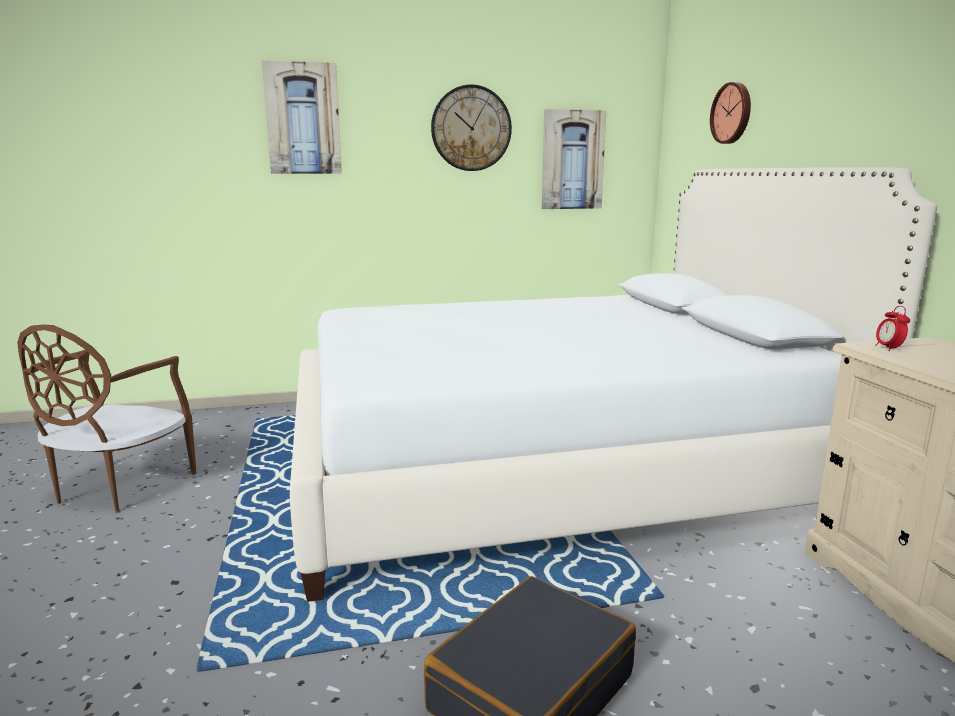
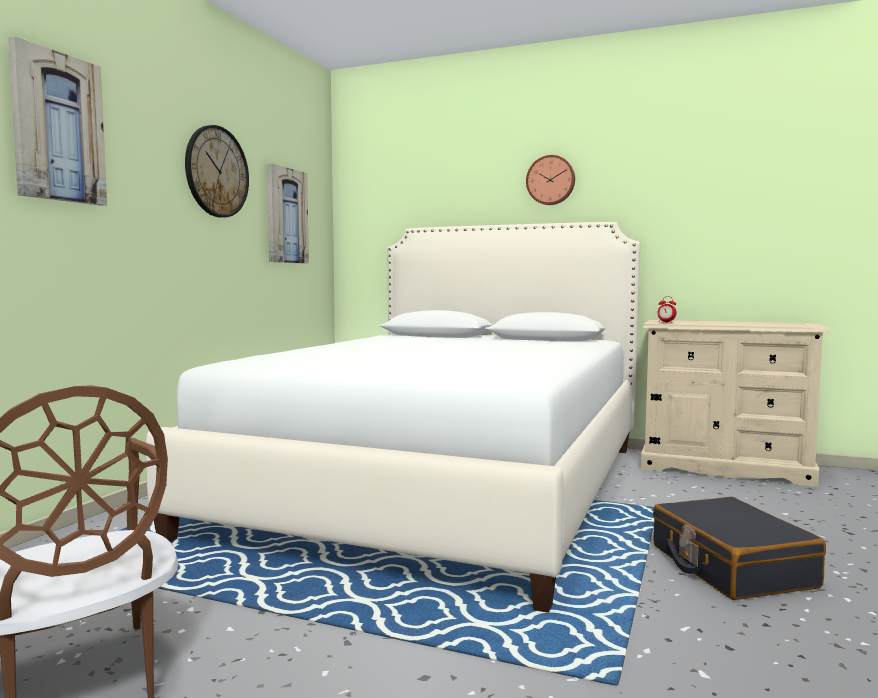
camera: 55 degrees left, 10 degrees down
(732, 113) = (432, 185): wall clock -> wall clock (551, 180)

